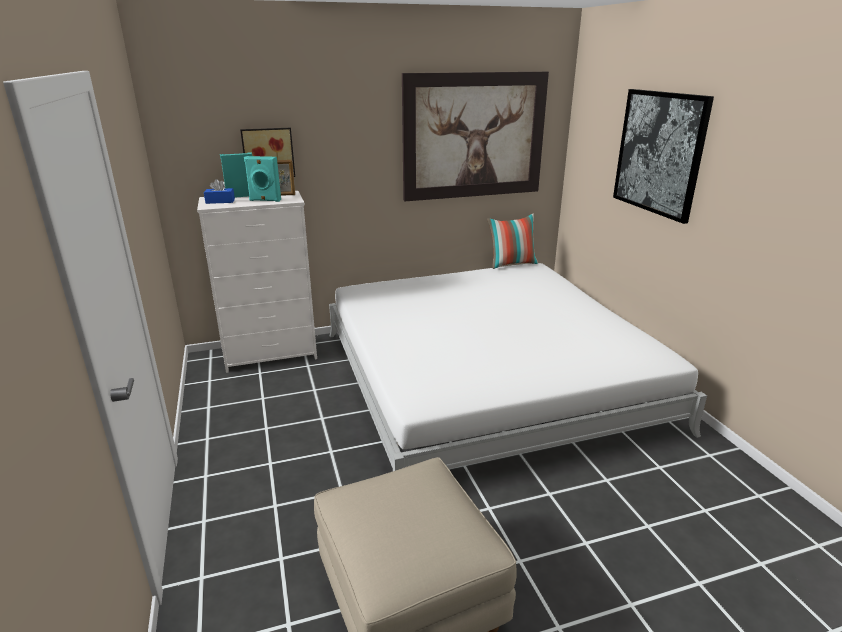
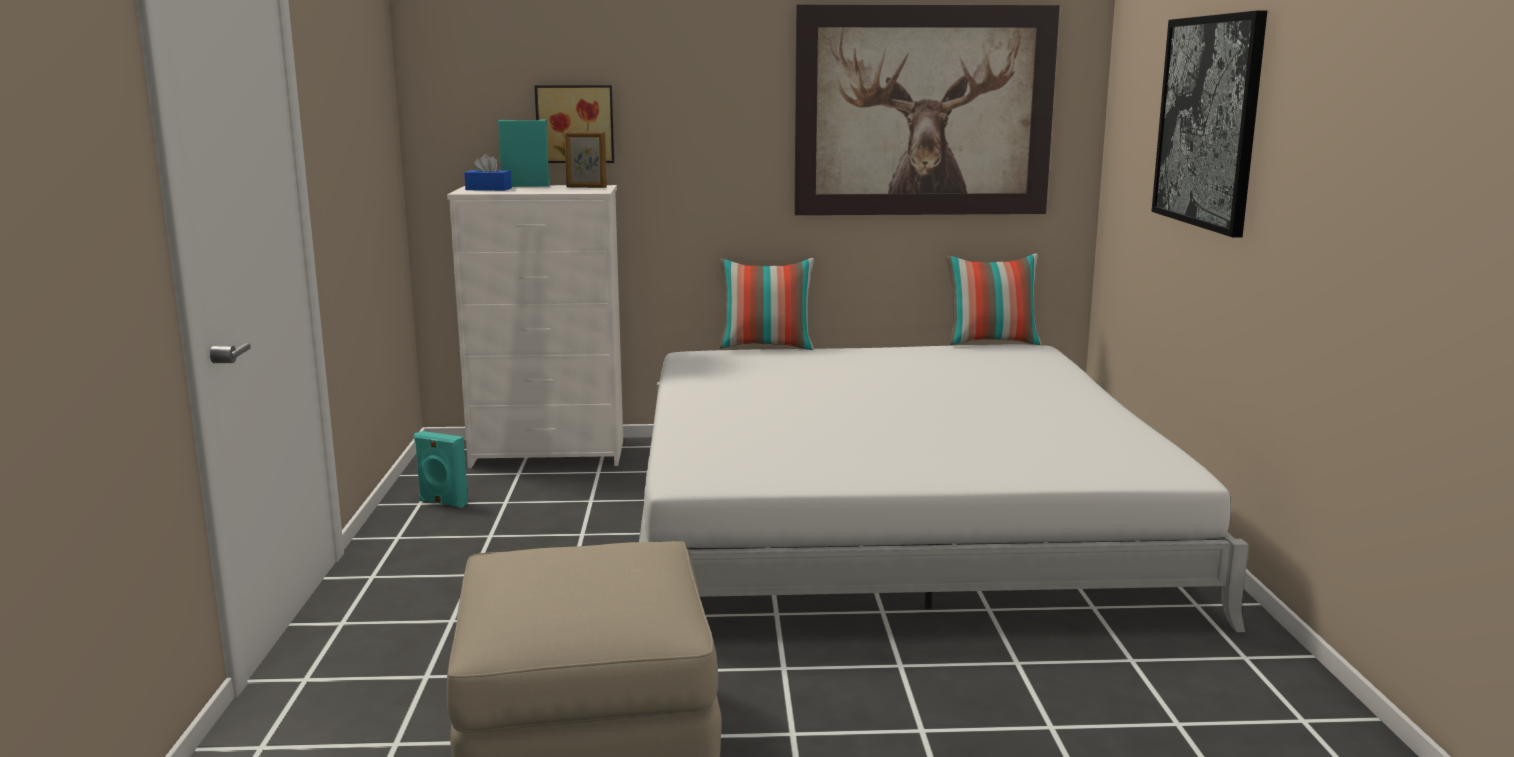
camera: 15 degrees right, 10 degrees down
(265, 200) = (554, 190): turquoise speaker -> turquoise speaker (442, 503)
(392, 278) = (766, 346): none -> pillow

